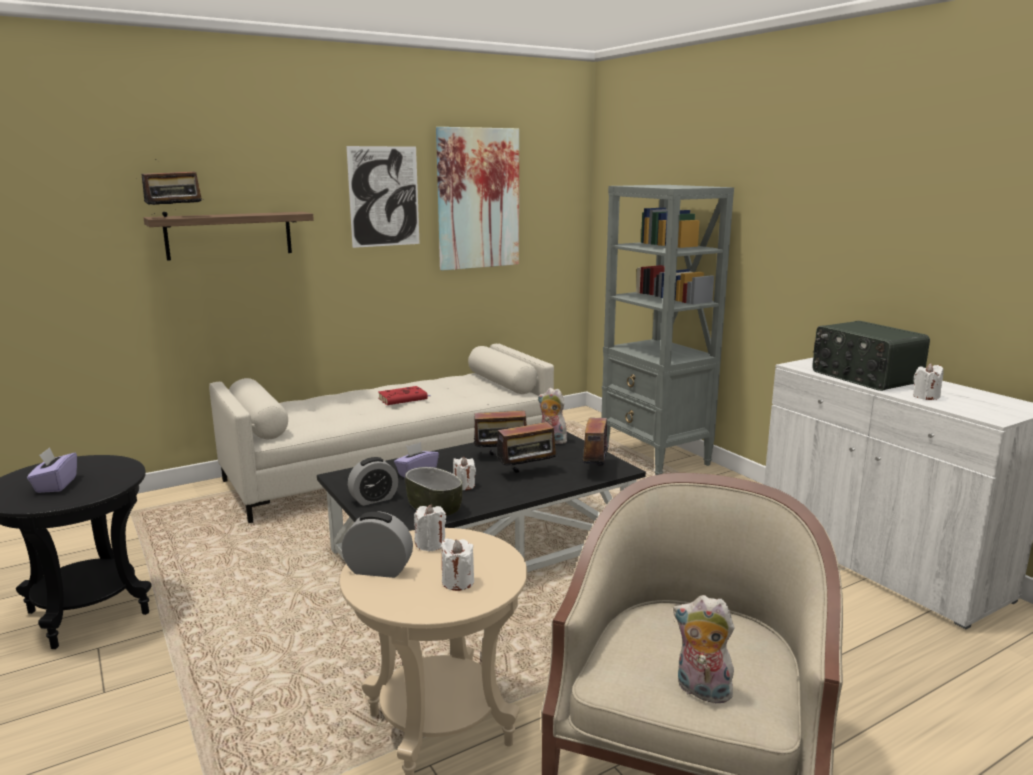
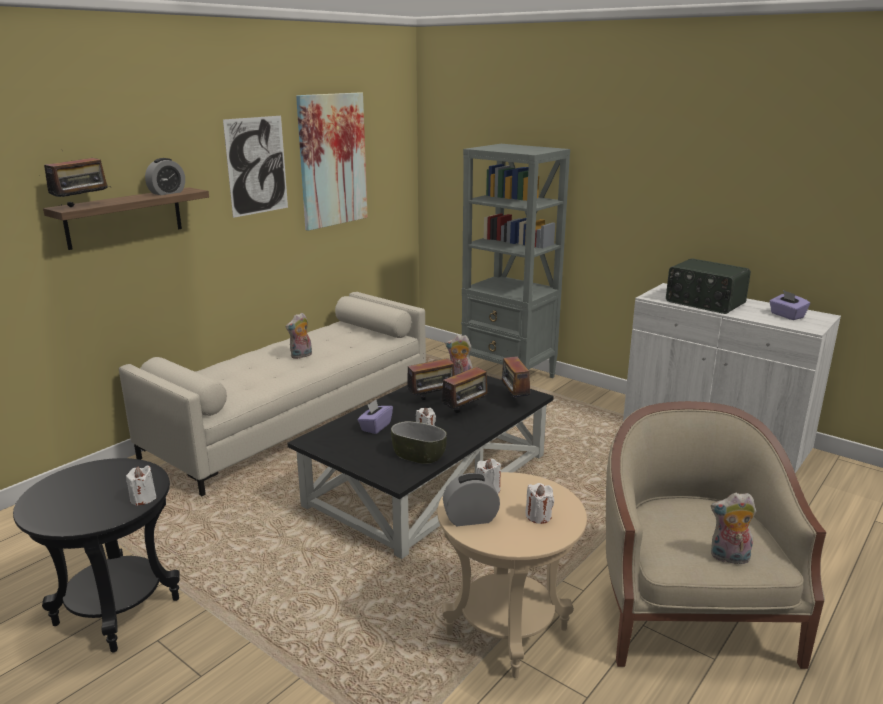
camera: 20 degrees left, 5 degrees up
(55, 485) = (89, 499): purple tissue box -> purple tissue box (786, 315)
(374, 499) = (361, 457): alarm clock -> alarm clock (167, 193)
(404, 398) = (301, 356): red book -> plush toy
(925, 397) = (757, 315): white candle -> white candle (143, 498)

